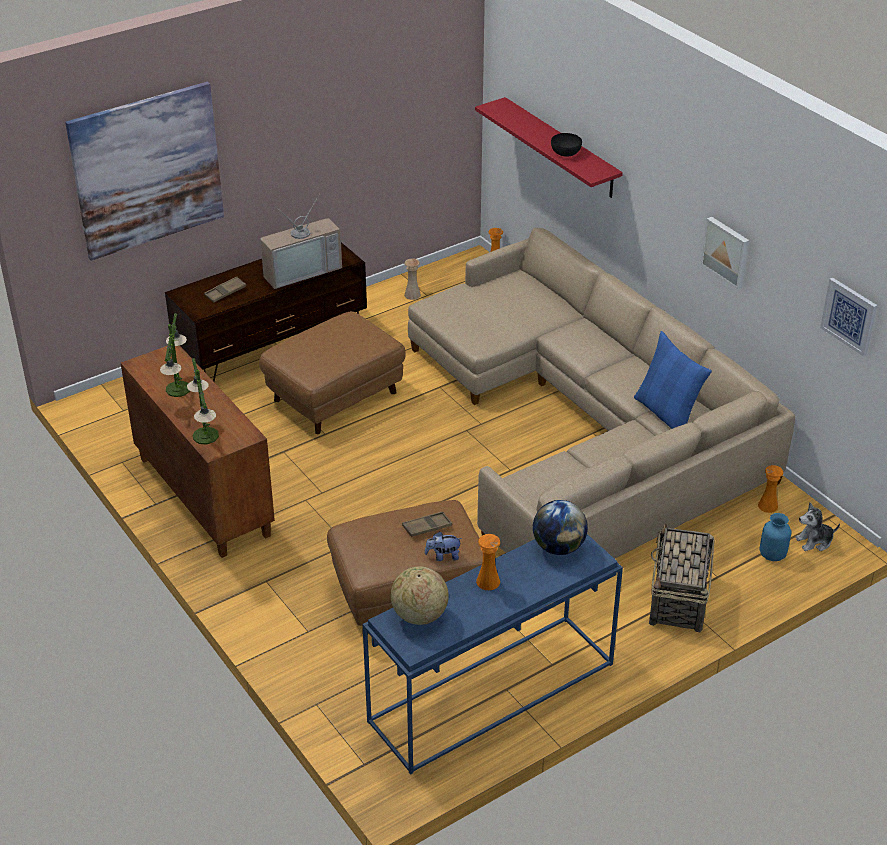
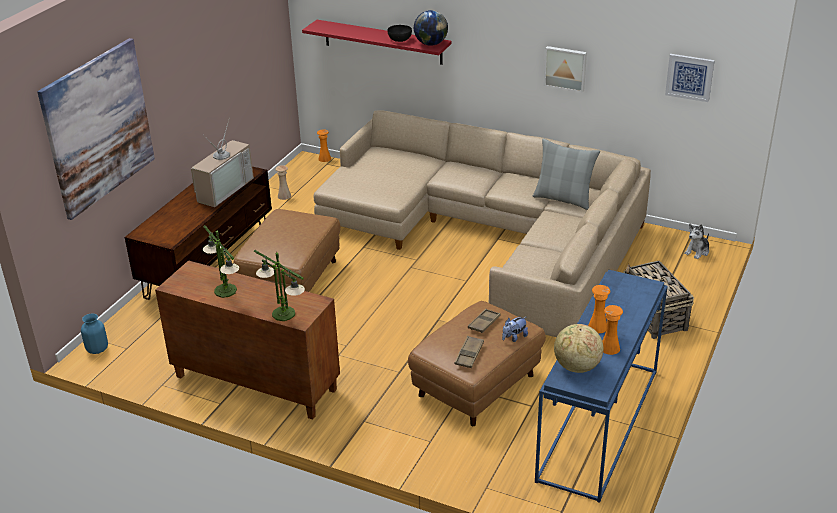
camera: 30 degrees left, 5 degrees down
(225, 292) = (177, 221): brown tray -> brown tray (469, 354)
(558, 547) = (618, 288): globe -> globe (431, 44)
(666, 414) = (563, 199): blue pillow -> grey pillow
(768, 506) = (649, 242): orange vase -> orange vase (609, 348)
(772, 554) = (681, 268): blue vase -> blue vase (97, 349)

